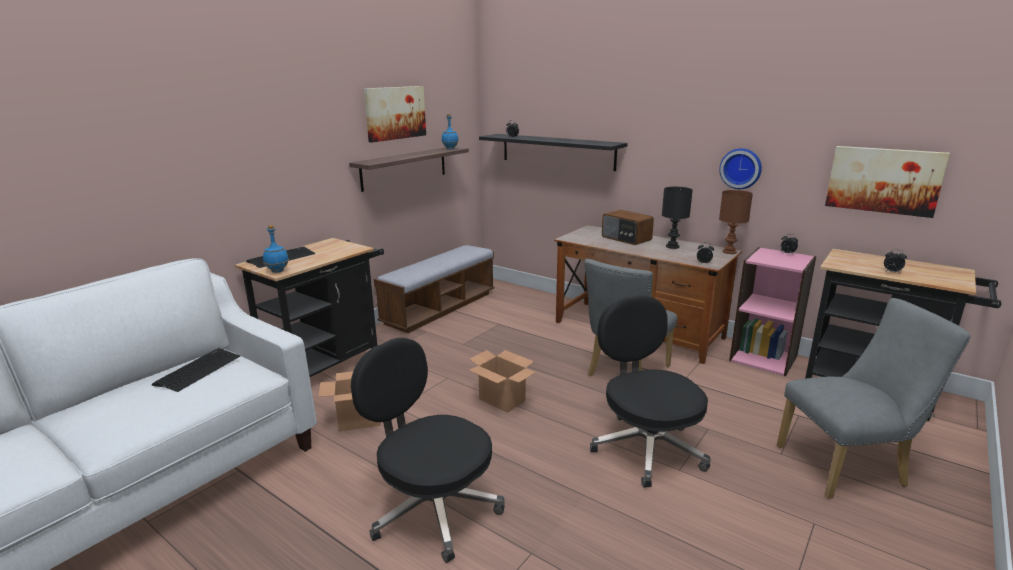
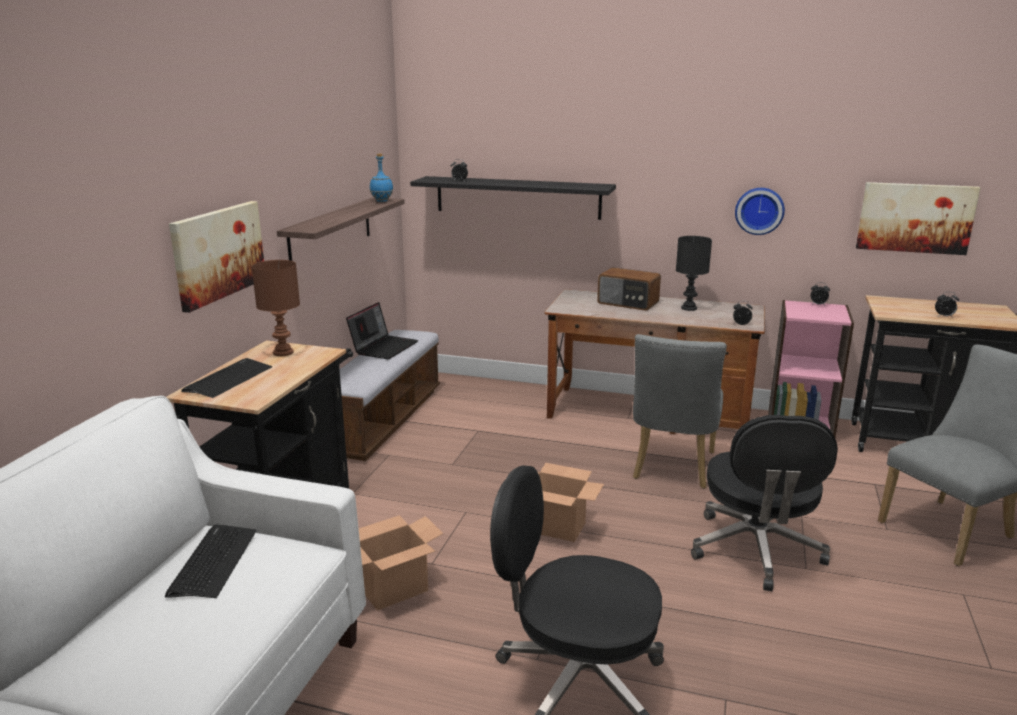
camera: 20 degrees left, 0 degrees up
(278, 271) = (248, 399): blue bottle -> none
(395, 113) = (319, 156): picture -> picture (218, 253)
(445, 255) = (384, 347): none -> laptop
(646, 447) = (756, 550): black office chair -> black office chair turned 135 degrees counterclockwise
(730, 252) = (754, 309): brown table lamp -> brown table lamp (284, 353)

